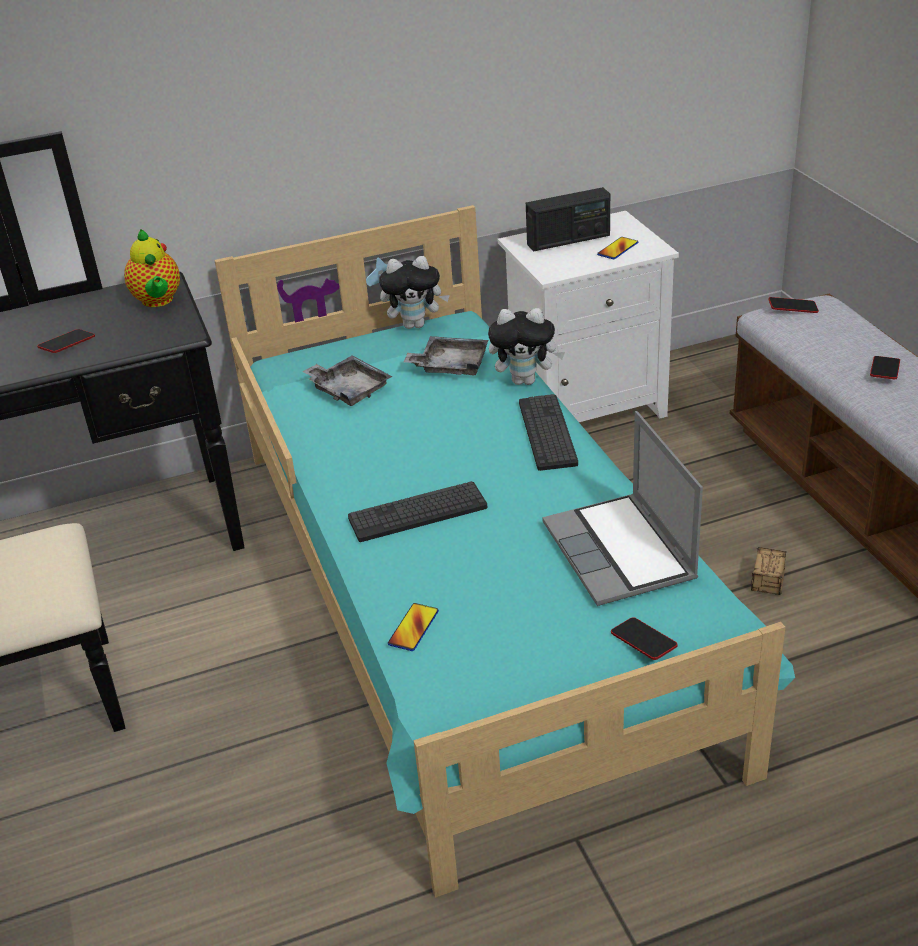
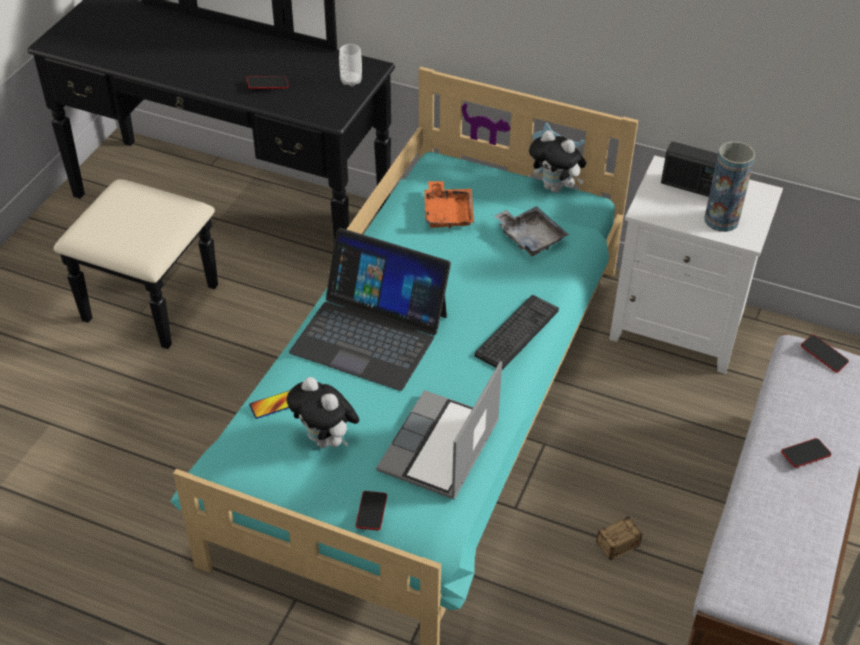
camera: 40 degrees right, 10 degrees up
(158, 301) = (351, 81): teapot -> cup
(348, 389) = (448, 213): grey tray -> orange tray
(417, 513) = (370, 333): keyboard -> laptop
(525, 380) = (560, 283): plush toy -> plush toy (326, 440)
(618, 249) = (721, 220): phone -> vase

